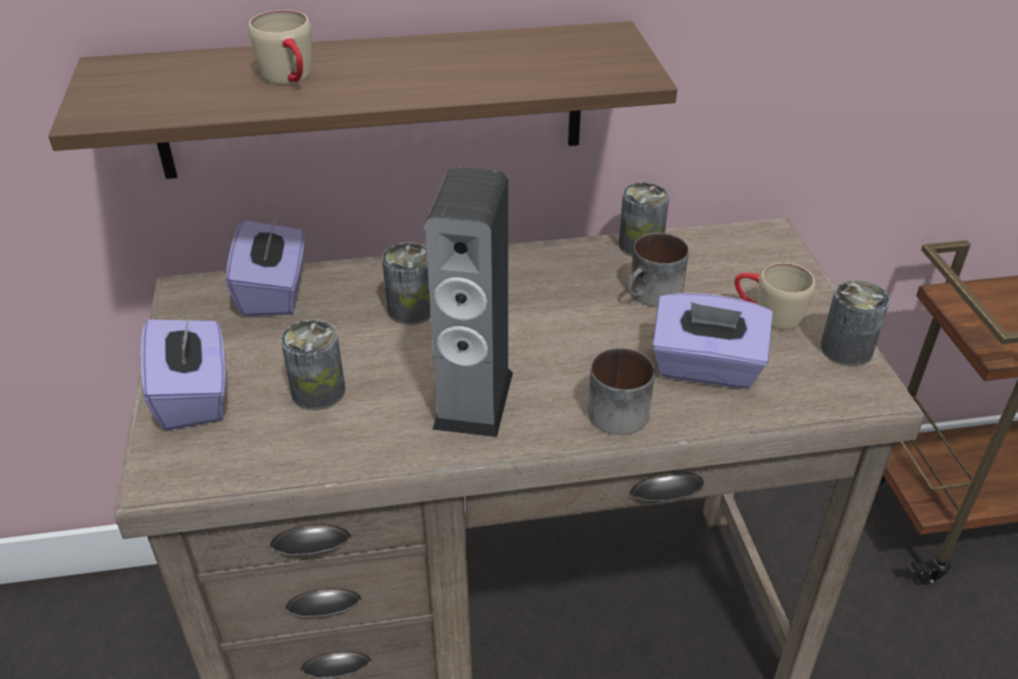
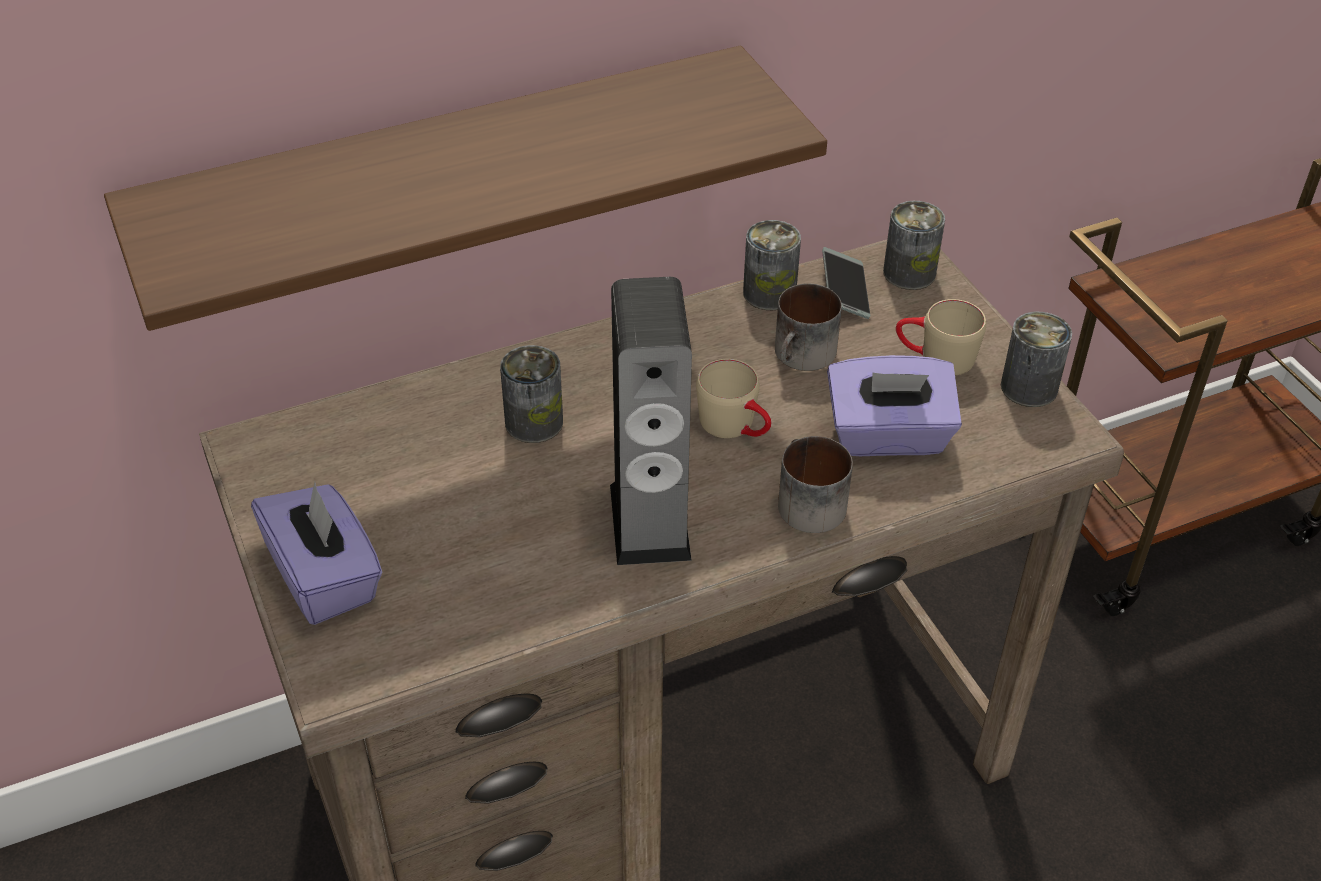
camera: 15 degrees left, 5 degrees up
(274, 292) = (358, 428): purple tissue box -> none
(291, 78) = (387, 189): beige mug -> beige mug (736, 427)
(318, 391) = (469, 544): can -> can (909, 273)
(705, 252) = (845, 291): none -> phone

